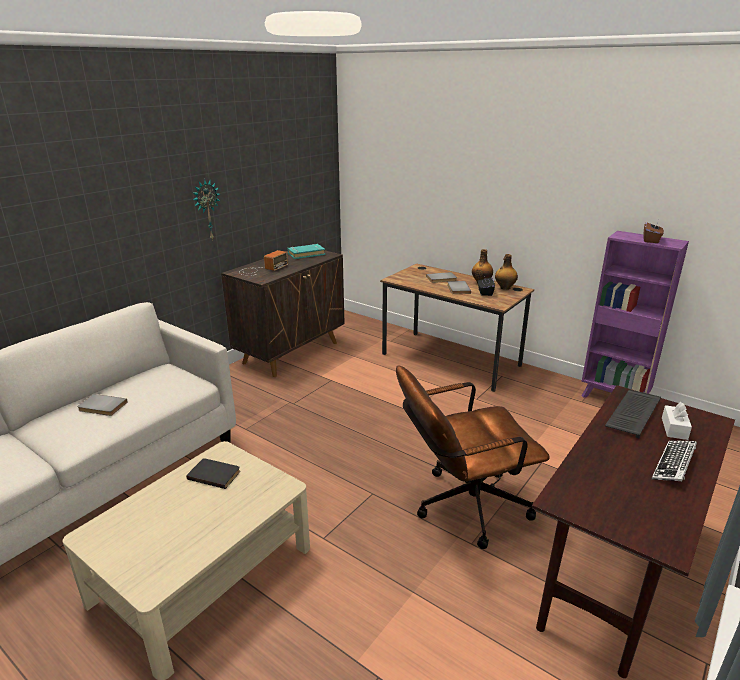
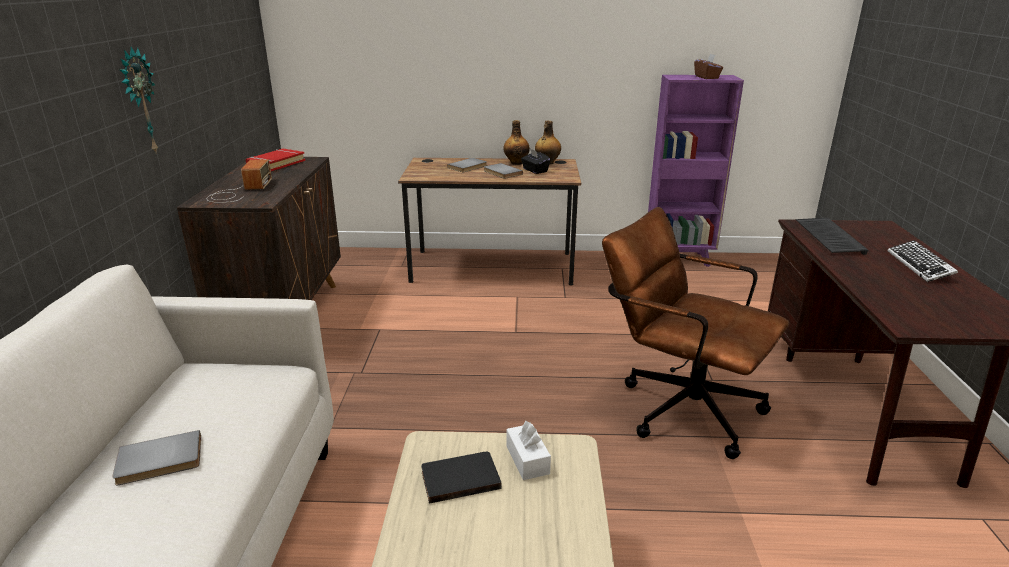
camera: 35 degrees left, 0 degrees up
(306, 254) = (276, 164): turquoise book -> red book
(462, 507) = (679, 406): brown office chair -> brown office chair turned 90 degrees clockwise
(674, 428) = (872, 239): white tissue box -> white tissue box (527, 460)

